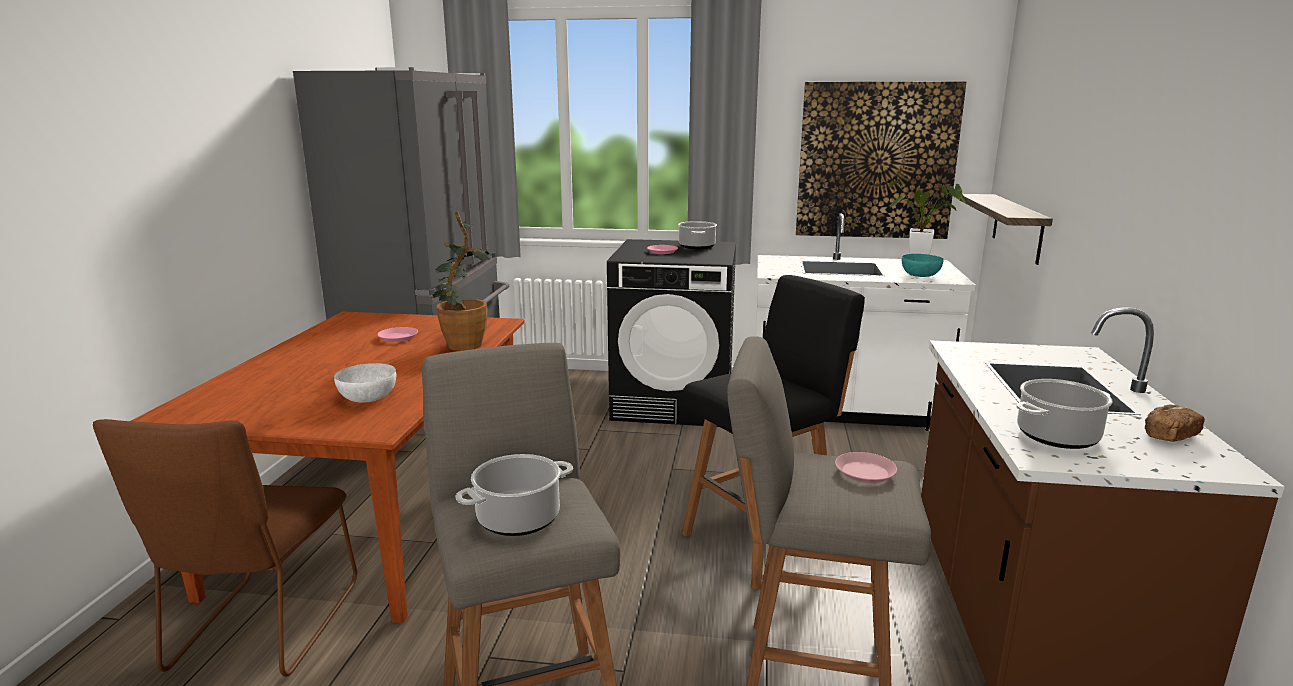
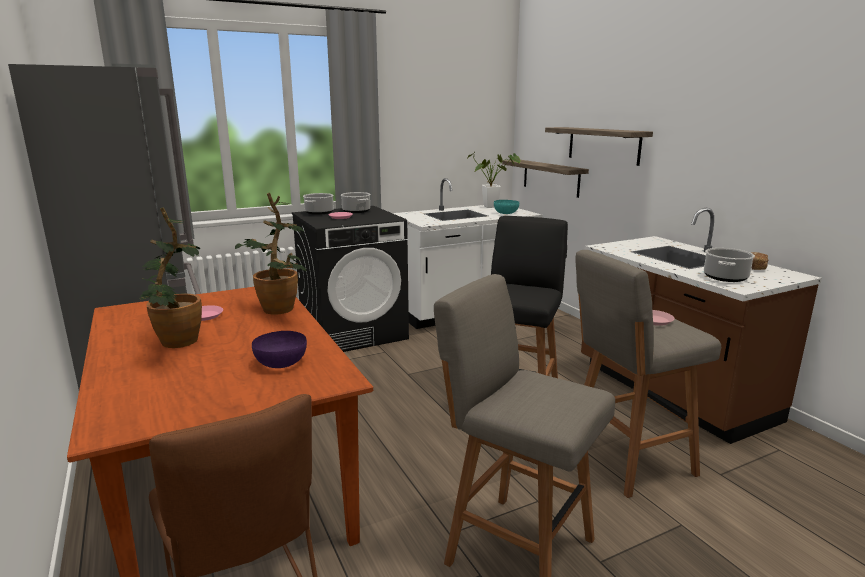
camera: 35 degrees left, 0 degrees up
(330, 358) = (176, 345): none -> potted plant
(368, 397) = (280, 362): white bowl -> purple bowl
(519, 518) = (550, 399): cooking pot -> cooking pot (319, 212)
(876, 161) = (451, 142): picture -> none
(1071, 180) = (603, 145): none -> shelf

